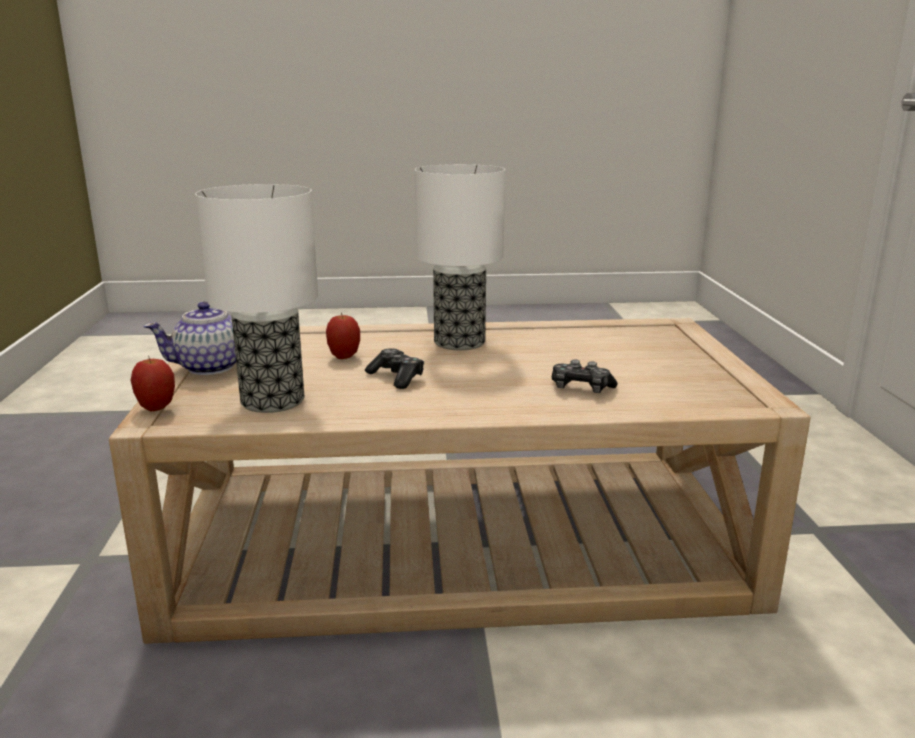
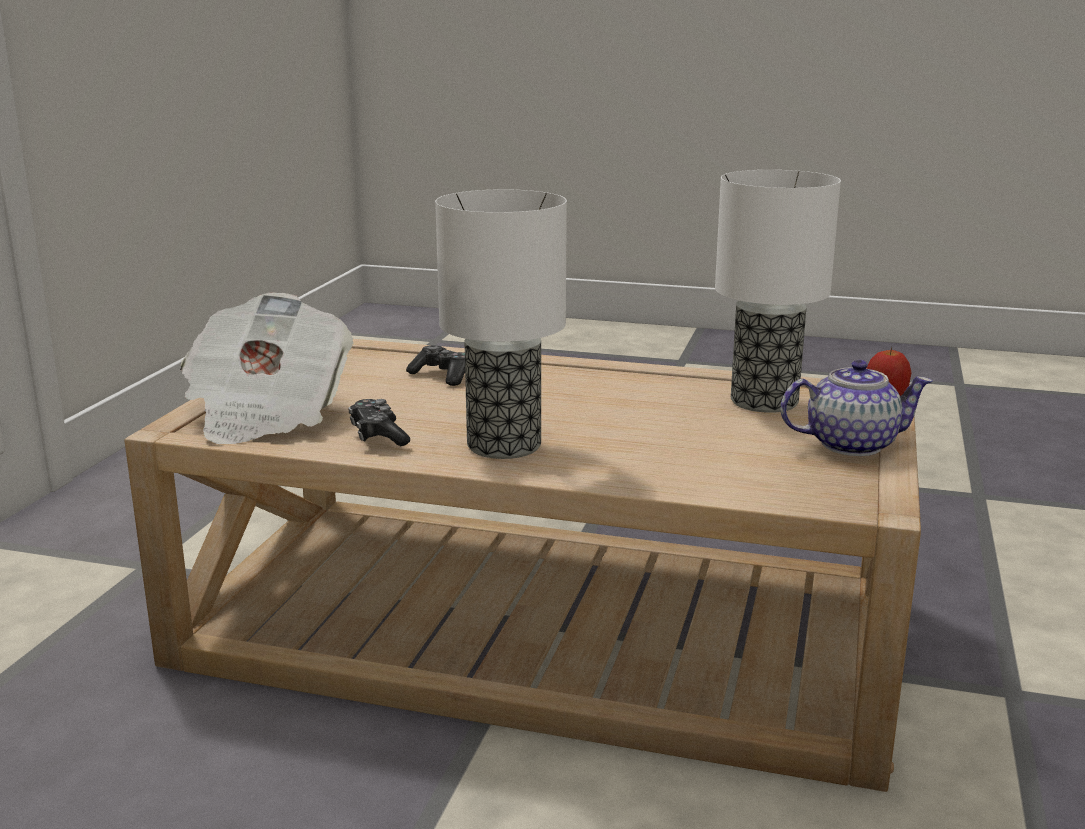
camera: 160 degrees left, 0 degrees up
(344, 357) = (674, 443): apple -> none
(396, 377) = (621, 409): game controller -> game controller (378, 435)
(644, 338) = (266, 413): none -> newspaper

